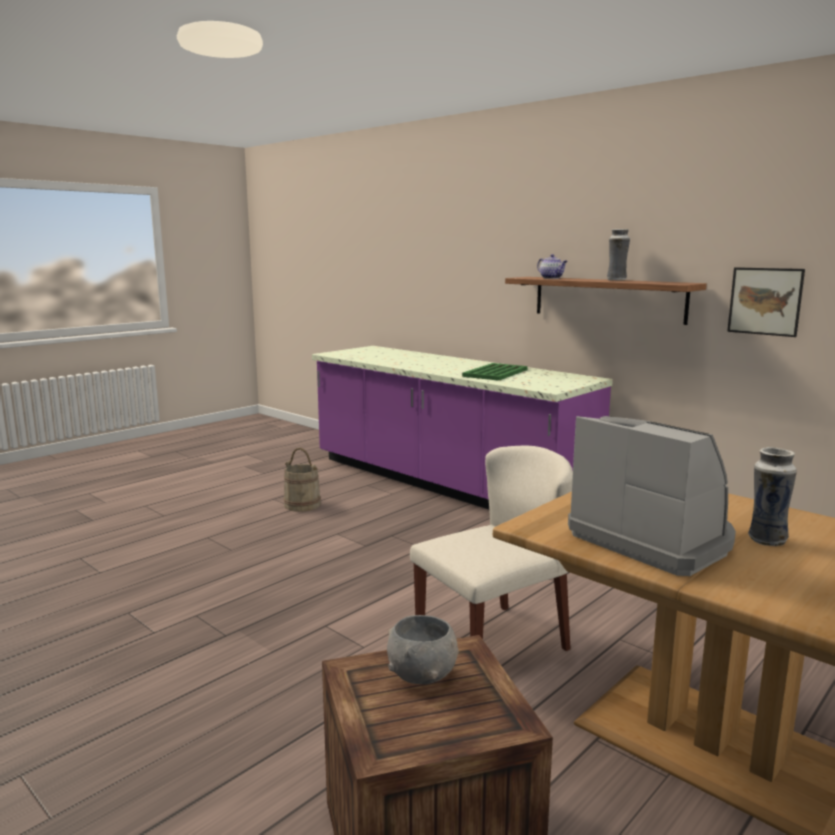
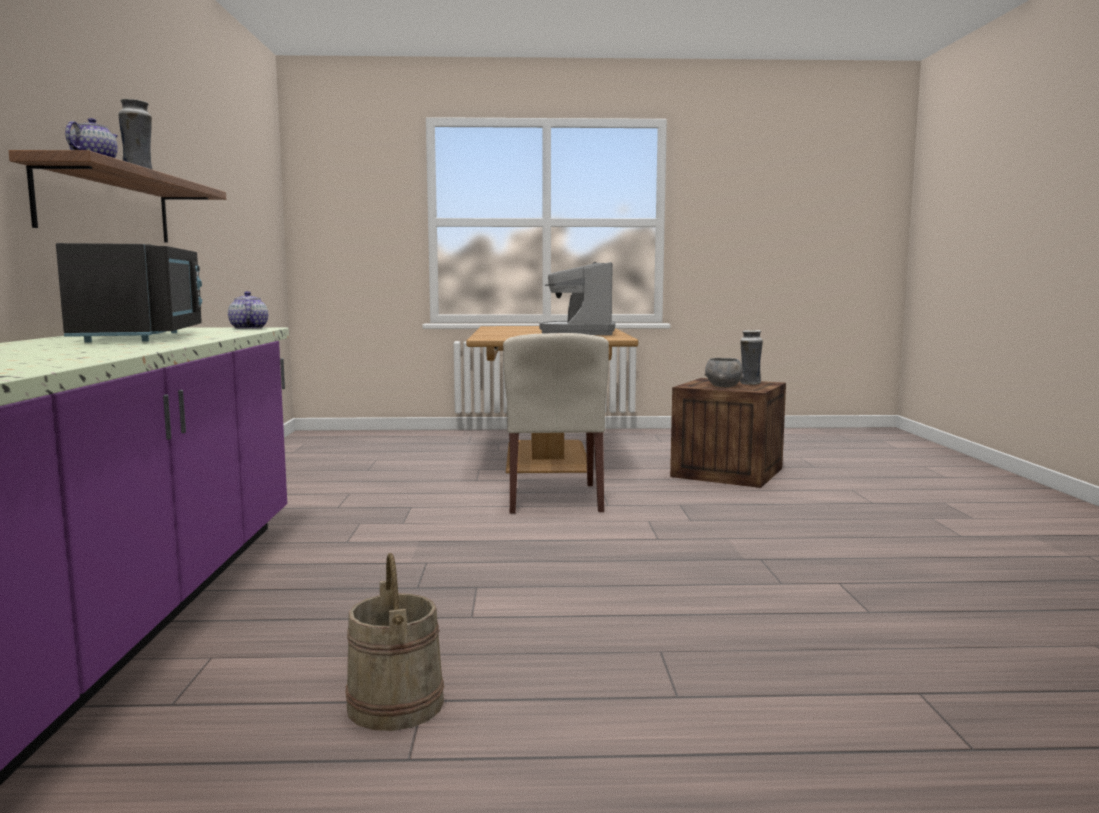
camera: 135 degrees left, 5 degrees down
(492, 643) = (554, 498): beige chair -> beige chair turned 105 degrees counterclockwise
(496, 373) = (143, 337): green tray -> black microwave
(547, 387) = (248, 328): none -> teapot
(765, 301) = (199, 215): picture -> none
(766, 539) = (537, 330): vase -> vase (749, 384)

